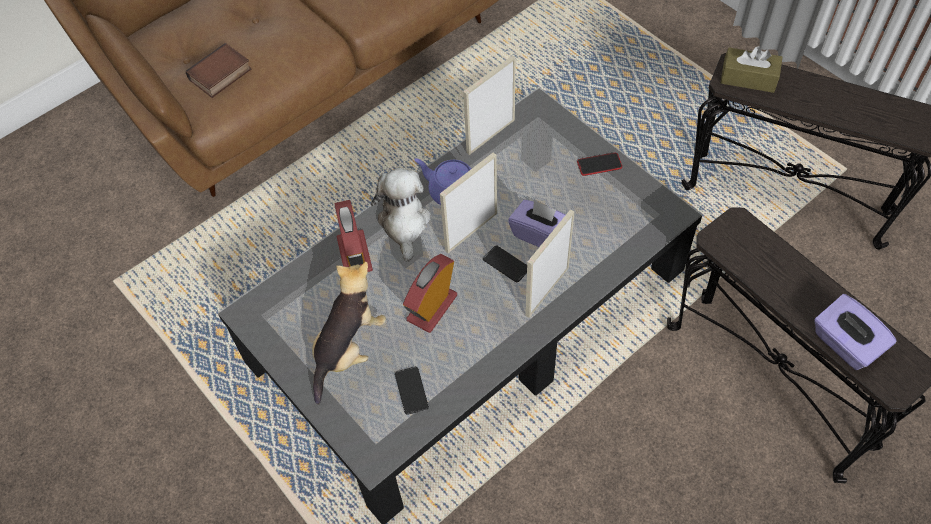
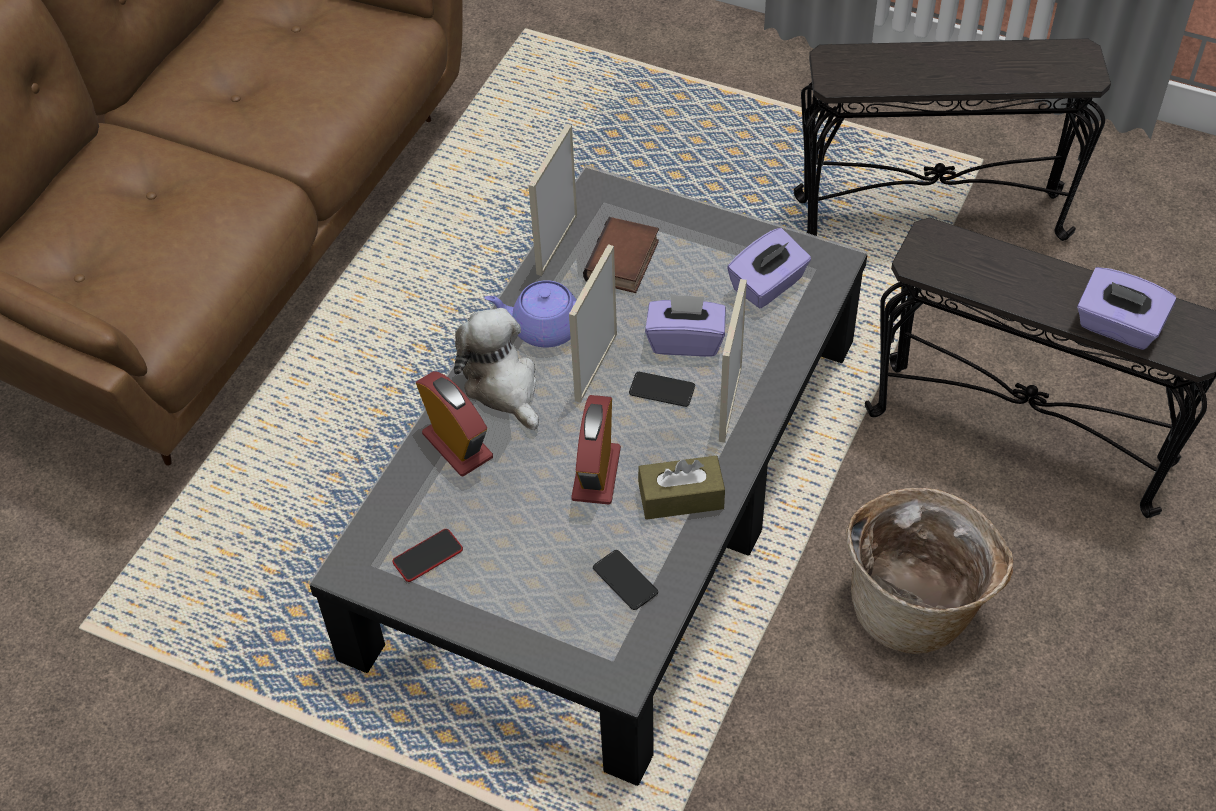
camera: 25 degrees left, 5 degrees down
(220, 76) = (148, 279): book -> book (624, 262)
(348, 348) = (515, 561): plush toy -> none
(599, 165) = (713, 234): phone -> phone (427, 556)
(618, 214) = (768, 285): none -> purple tissue box
(632, 478) = (916, 606): none -> basket
(748, 78) = (856, 70): brown tissue box -> brown tissue box (681, 497)

